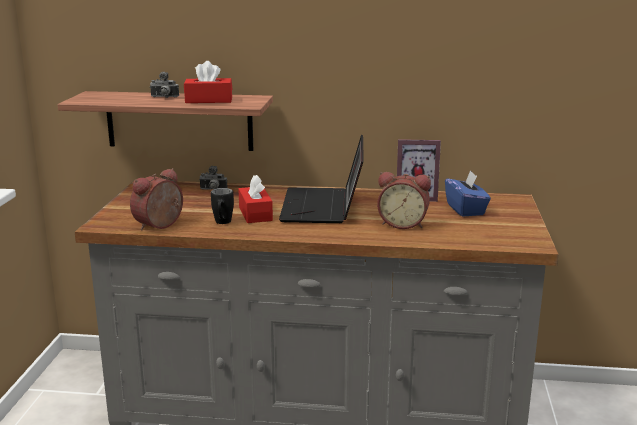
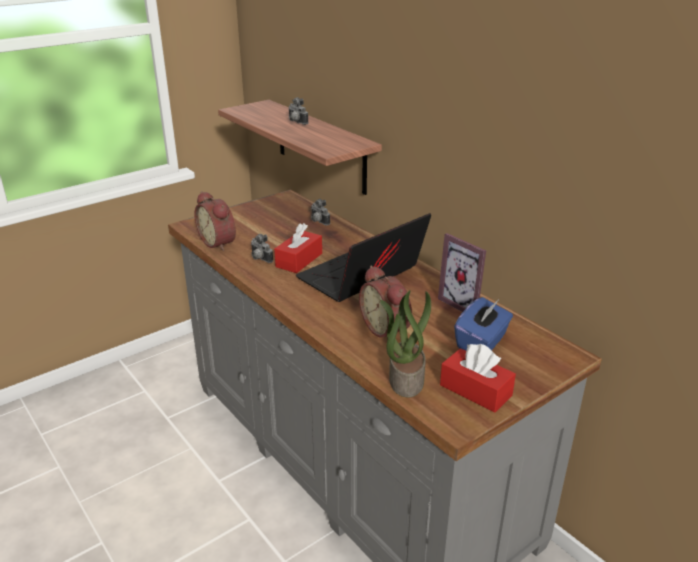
camera: 45 degrees right, 10 degrees up
(161, 226) = (219, 243): alarm clock -> alarm clock turned 120 degrees counterclockwise
(209, 100) = (316, 135): red tissue box -> red tissue box (475, 390)
(222, 223) = (260, 259): black mug -> camera
(468, 240) = (405, 379): none -> potted plant

